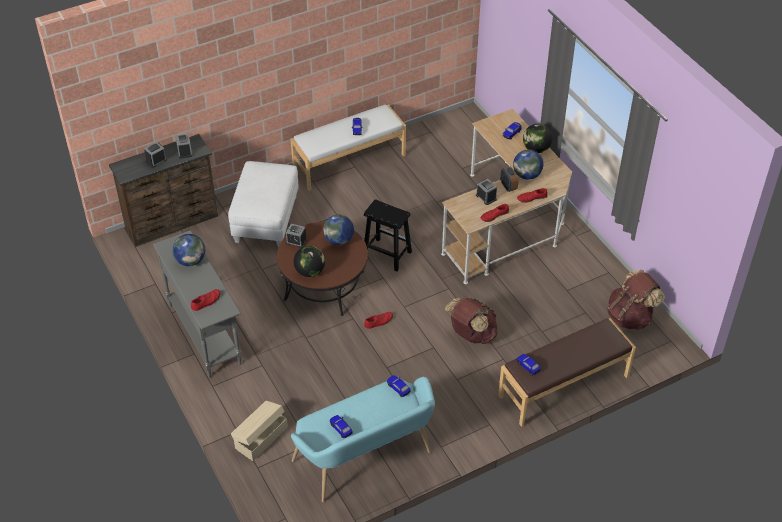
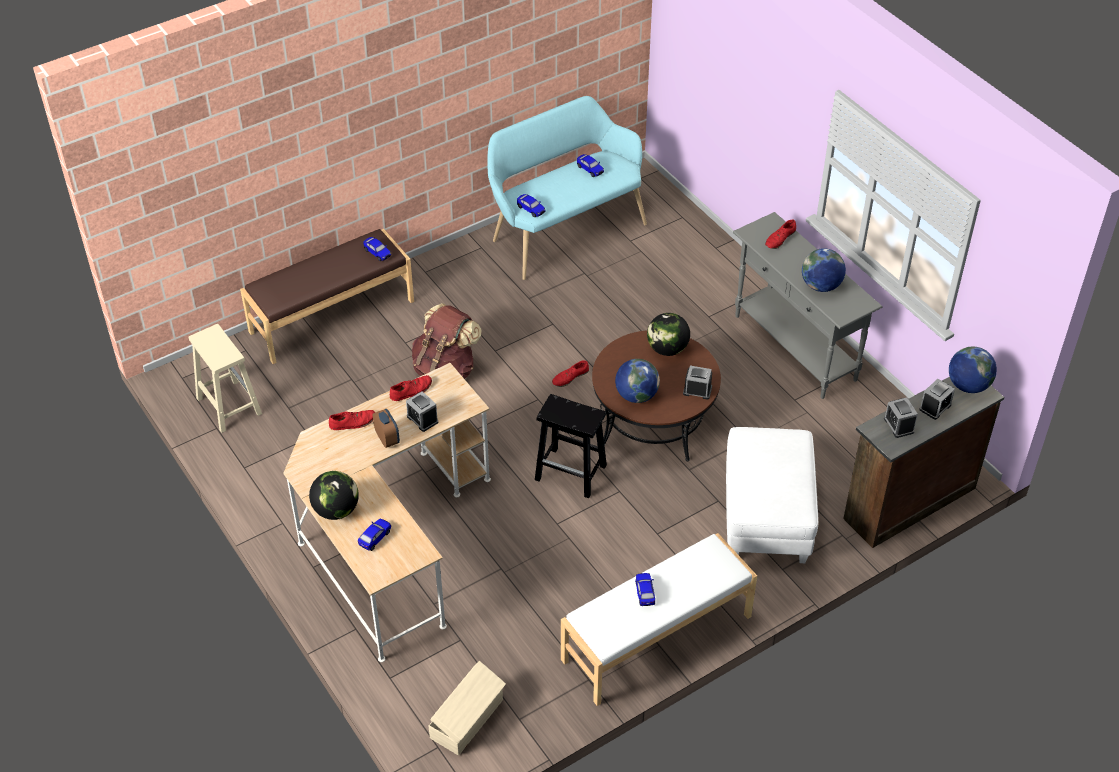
camera: 175 degrees right, 0 degrees up
(260, 438) = (687, 243): beige storage box -> beige storage box (468, 719)
(527, 175) = (356, 460): globe -> globe (968, 385)
(630, 317) = (228, 405): brown backpack -> beige stool

